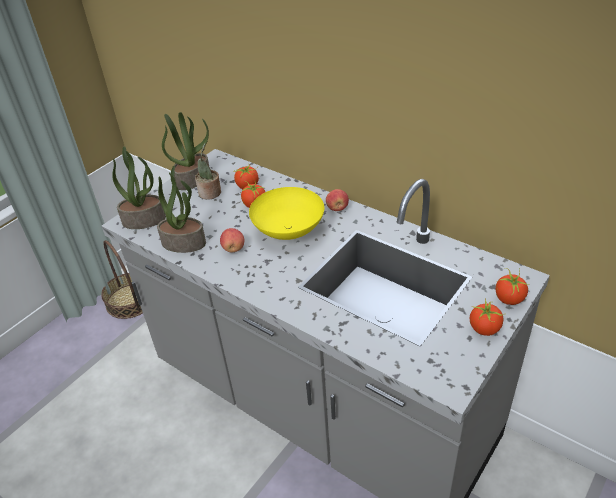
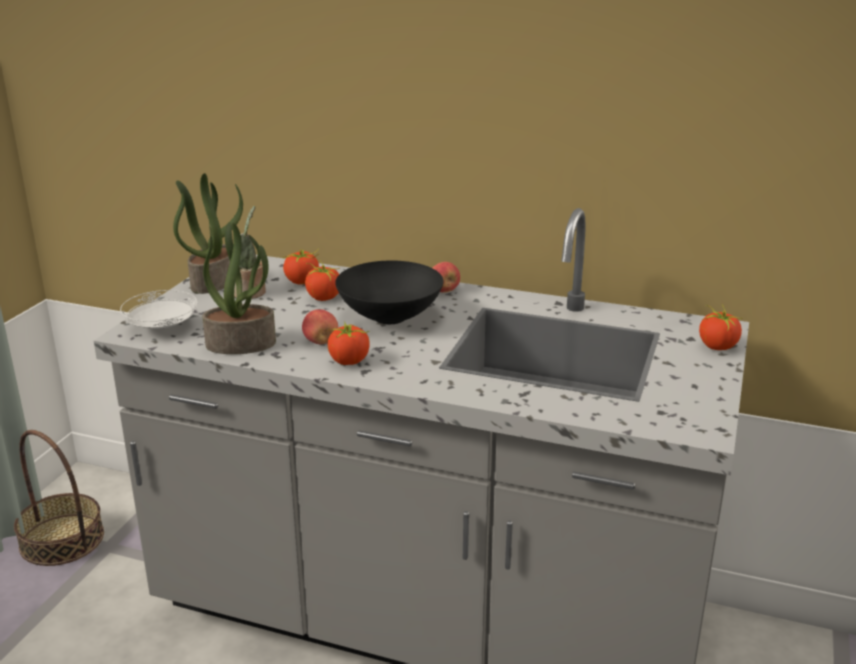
camera: 20 degrees left, 15 degrees down
(144, 219) = (162, 327): potted plant -> white plate
(287, 231) = (388, 317): yellow bowl -> black bowl
(484, 329) = (707, 376): tomato -> tomato (349, 361)

